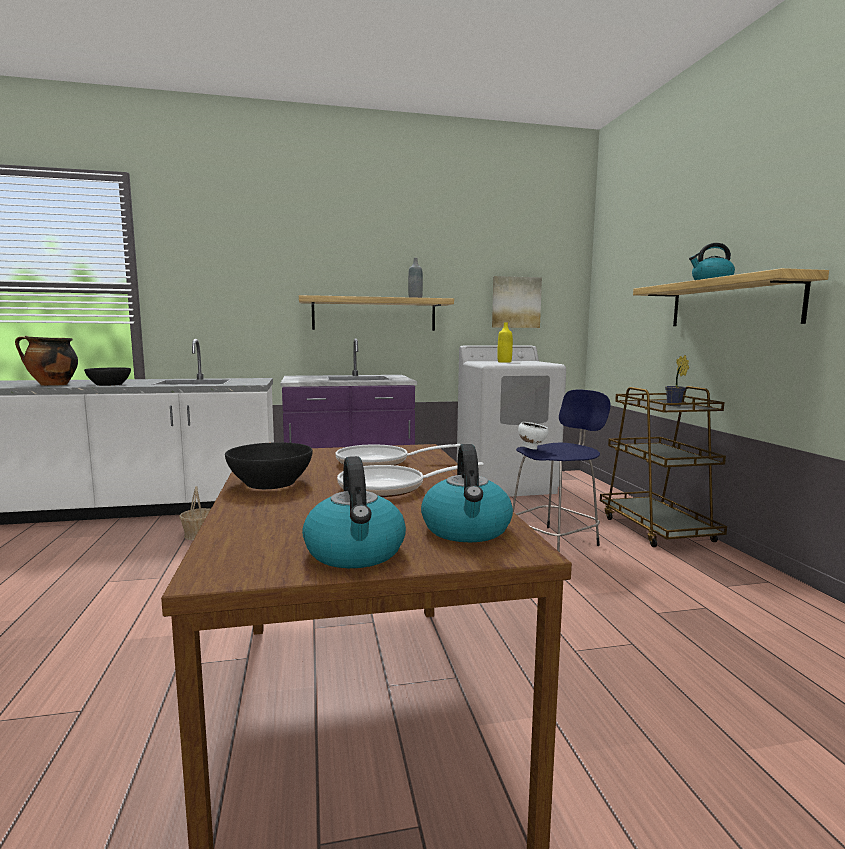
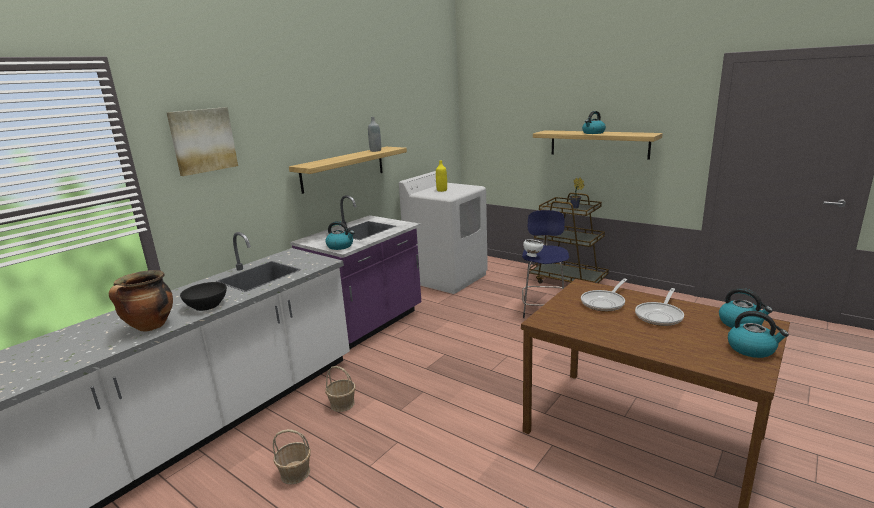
camera: 40 degrees left, 10 degrees up
(70, 560) = (295, 473): none -> basket
(270, 483) = (618, 336): black bowl -> none
(299, 380) = (340, 246): none -> kettle
(516, 302) = (424, 139): picture -> picture (202, 140)

